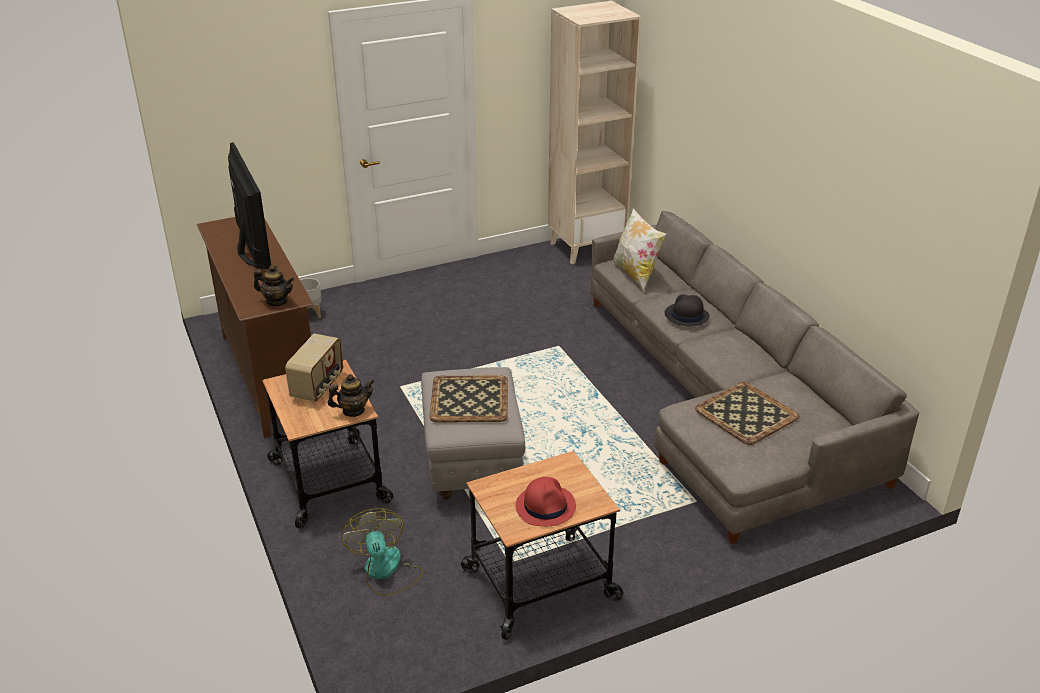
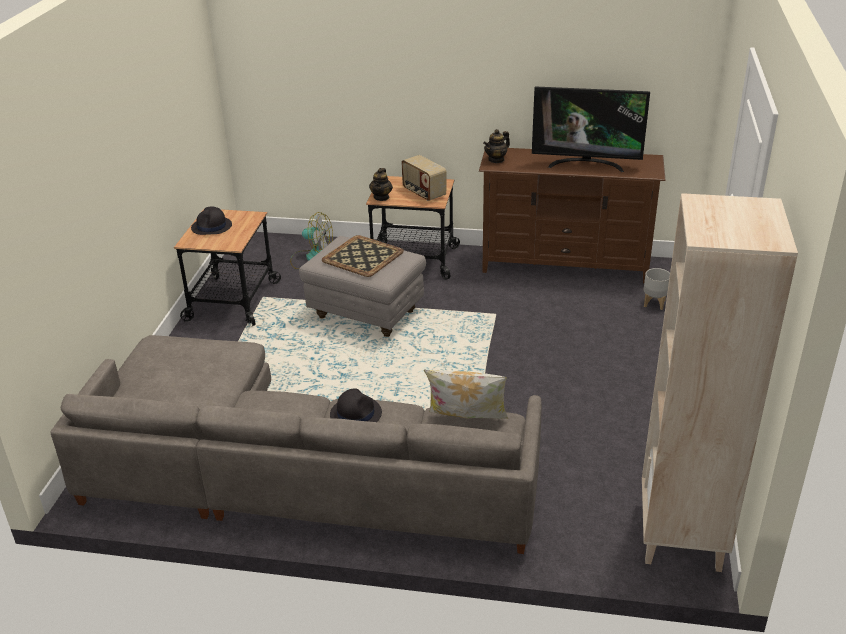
camera: 125 degrees right, 0 degrees up
(545, 506) = (212, 227): red hat -> black hat
(745, 413) = (196, 370): tray -> none

